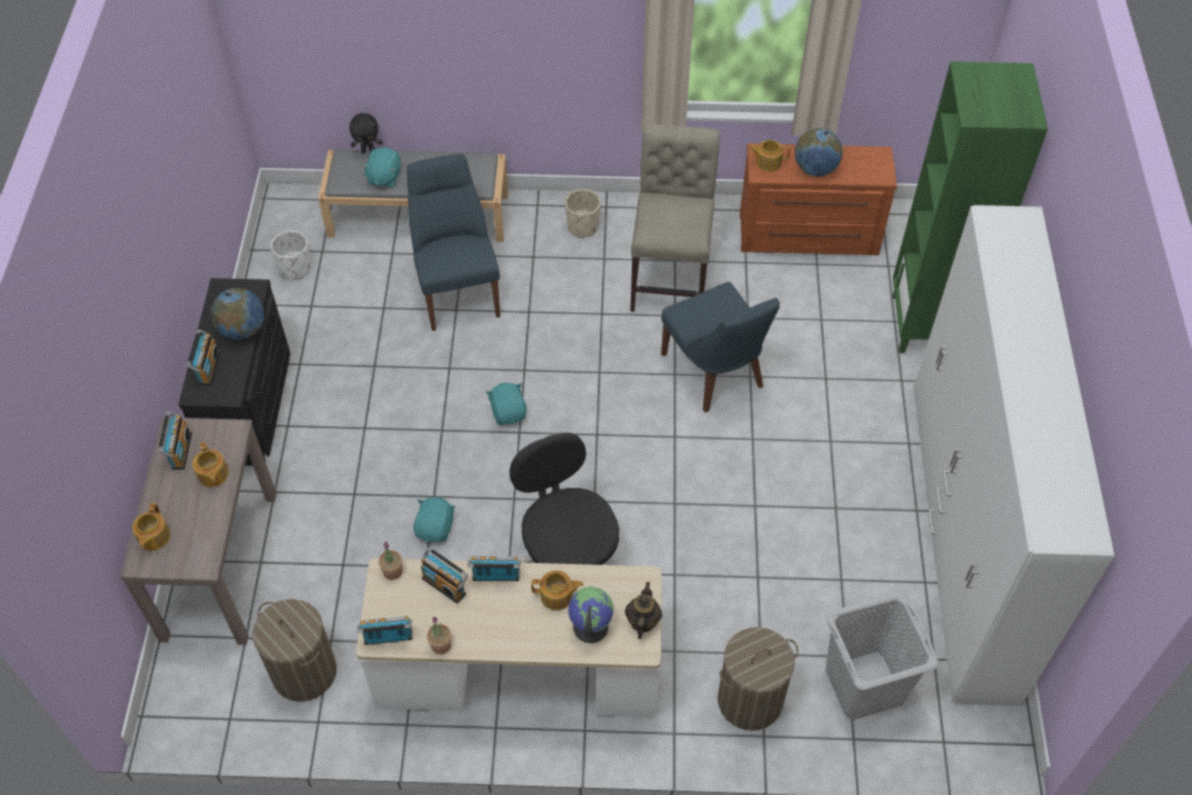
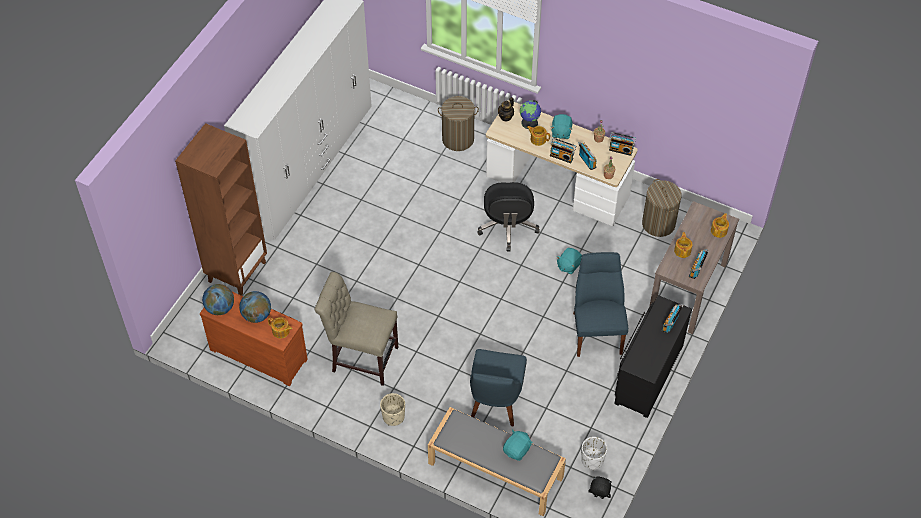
camera: 155 degrees left, 0 degrees up
(243, 330) = (644, 340): globe -> globe (220, 308)
(368, 151) = (519, 478): black plush toy -> black plush toy (598, 497)
(508, 412) = (501, 312): turquoise plush toy -> turquoise plush toy (561, 132)
(671, 278) = (361, 358): beige chair -> beige chair turned 75 degrees clockwise
(715, 373) = (374, 290): blue chair -> blue chair (596, 330)
(863, 684) = (404, 127): grey laundry basket -> none
(927, 324) = (237, 271): green bookcase -> brown bookcase

